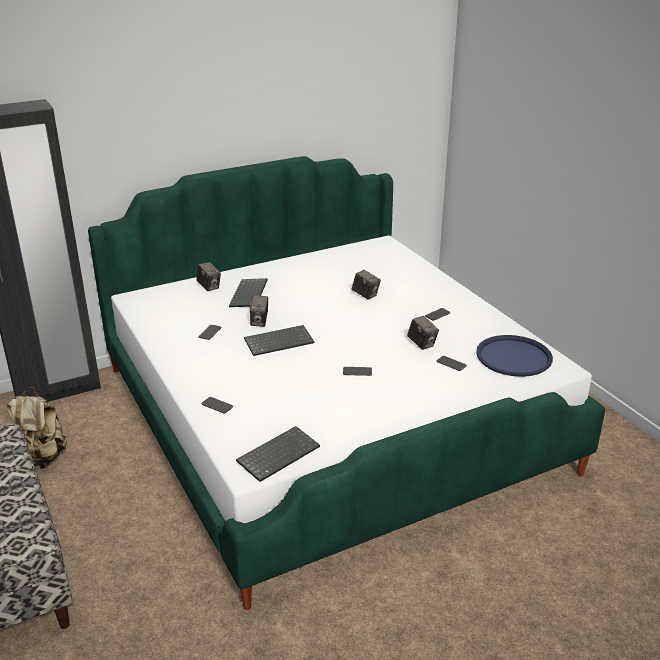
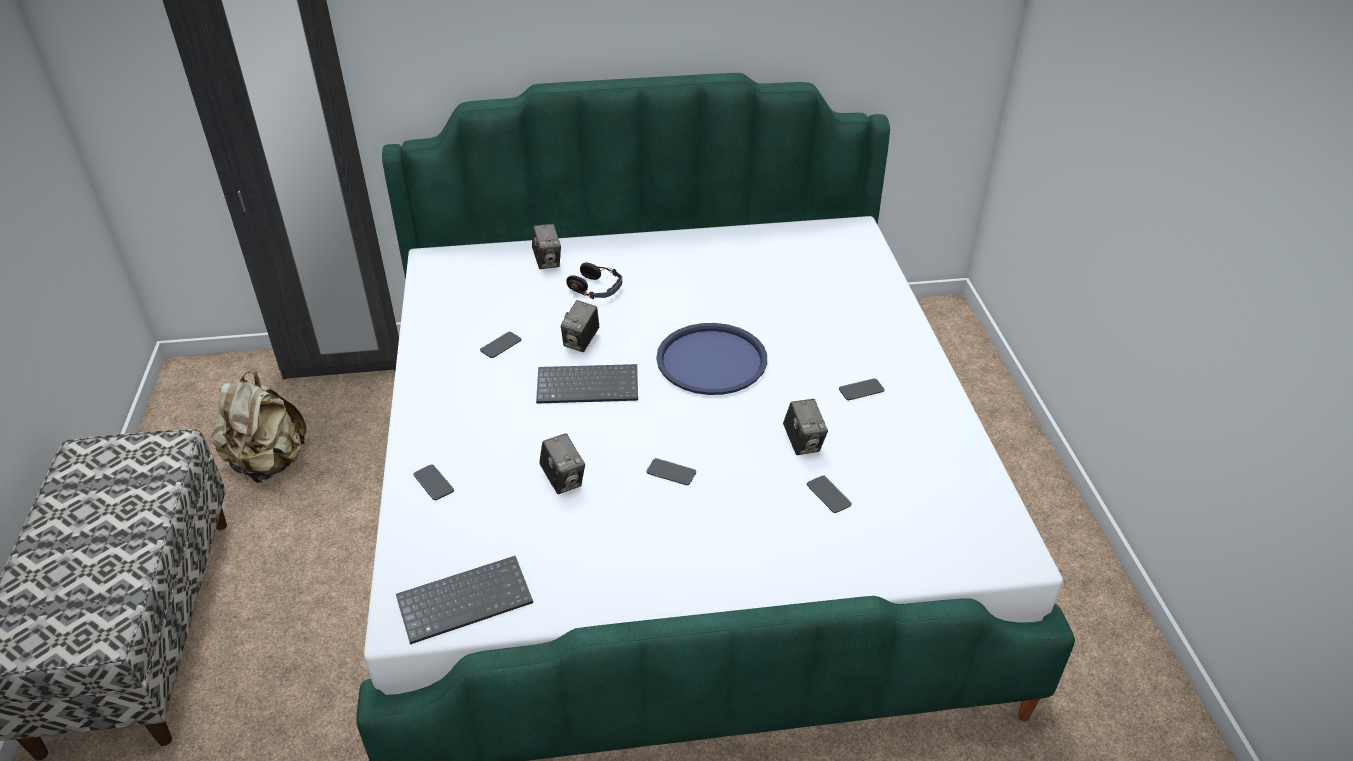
camera: 20 degrees right, 10 degrees up
(249, 294) = (596, 288): keyboard -> headphones
(365, 295) = (768, 325): camera -> camera (563, 480)
(513, 357) = (942, 507): blue tray -> blue tray (711, 360)

